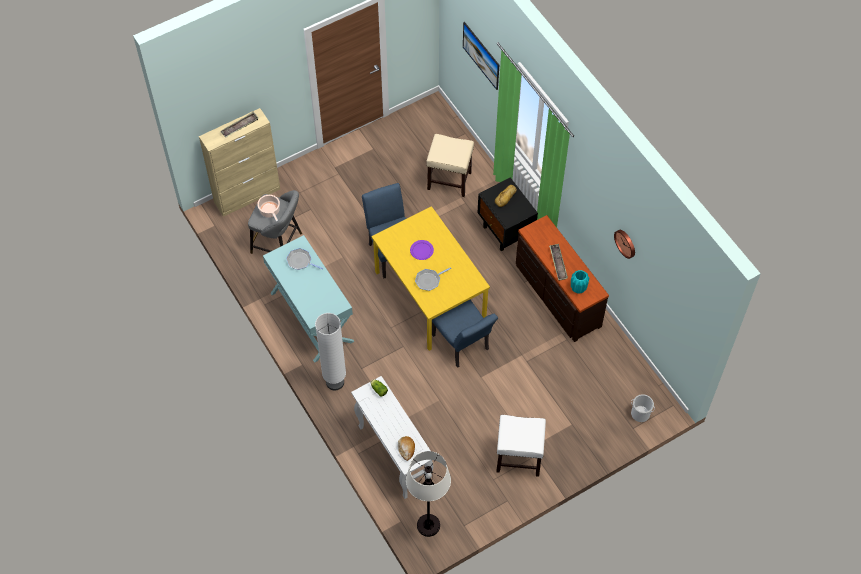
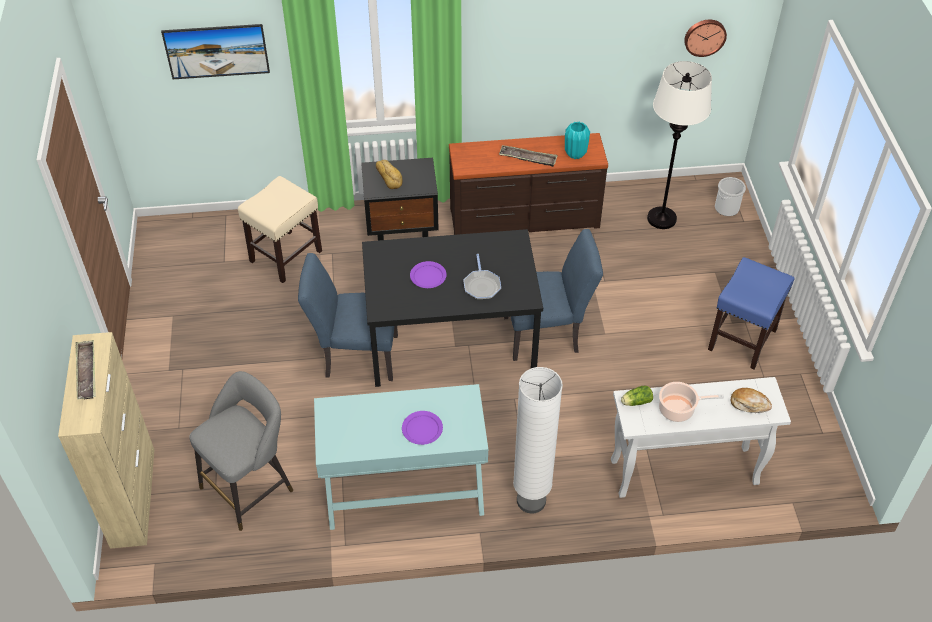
camera: 65 degrees left, 10 degrees down
(270, 211) = (230, 435): cooking pot -> cooking pot (679, 409)
(300, 261) = (359, 418): frying pan -> none
(308, 293) = (422, 429): none -> purple plate
(428, 525) = (809, 472): white floor lamp -> white floor lamp (662, 219)
(431, 296) = (452, 340): yellow dining table -> black dining table
(518, 458) = (742, 340): white stool -> blue stool
(626, 243) = (594, 38): wall clock -> wall clock (704, 36)

